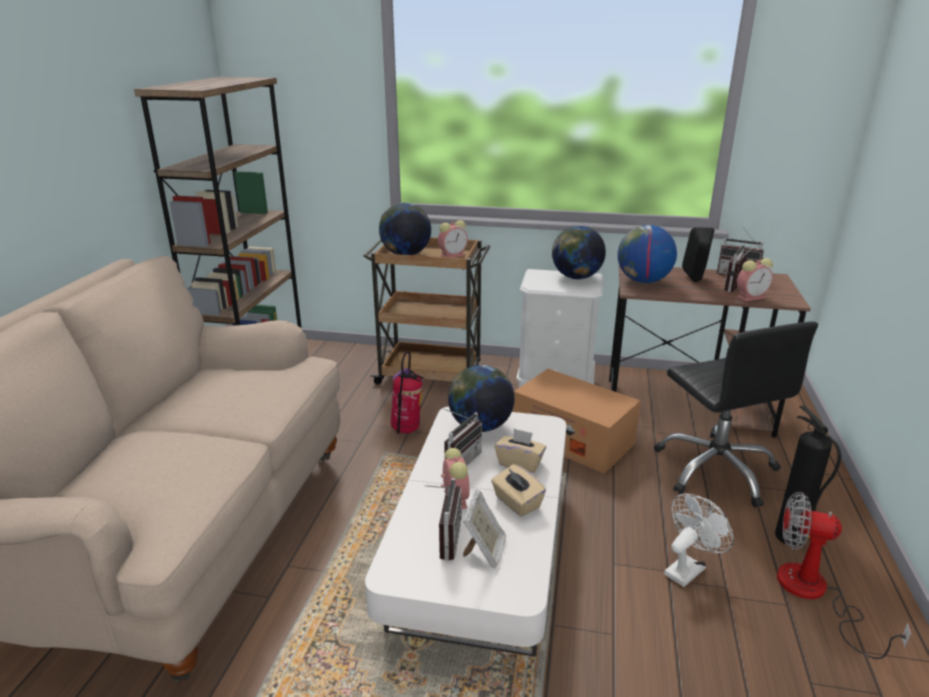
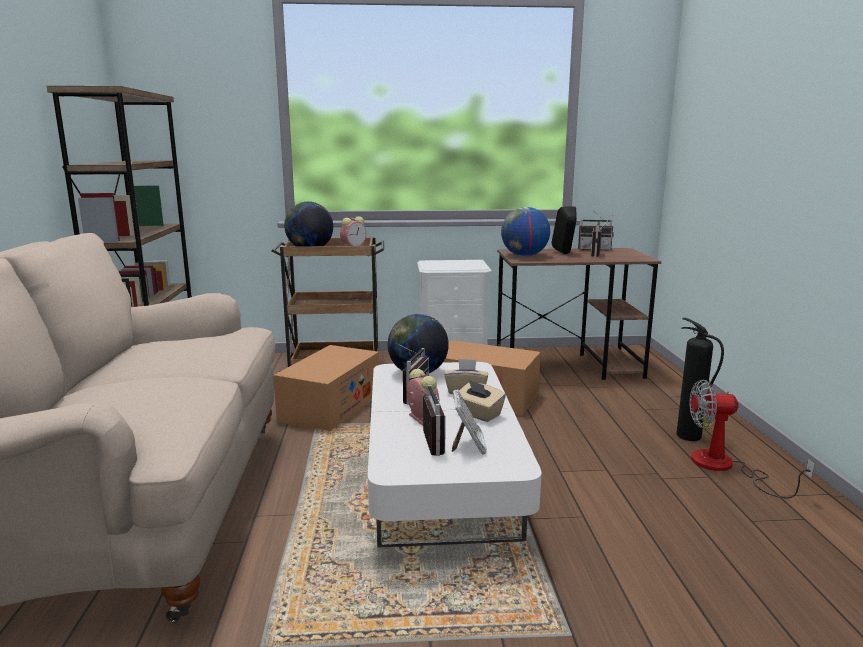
camera: 15 degrees left, 10 degrees down
(406, 431) = (330, 407): fire extinguisher -> cardboard box
(576, 277) = (464, 262): globe -> none
(688, 568) = (621, 465): white fan -> none
(716, 469) = (611, 402): black office chair -> none
(751, 297) = (614, 258): alarm clock -> none

